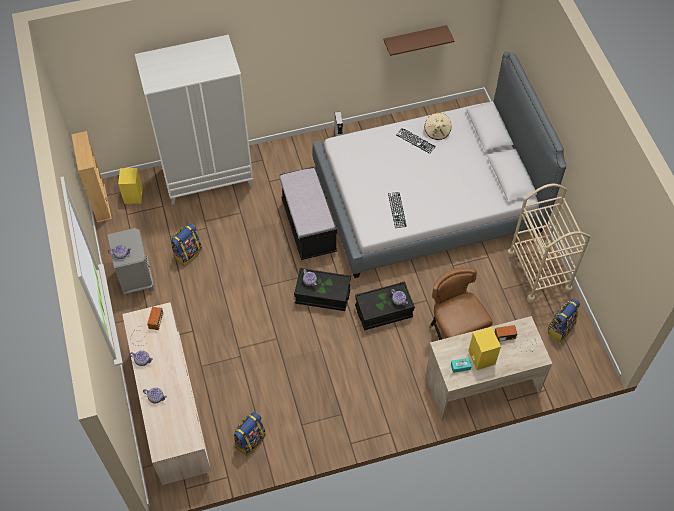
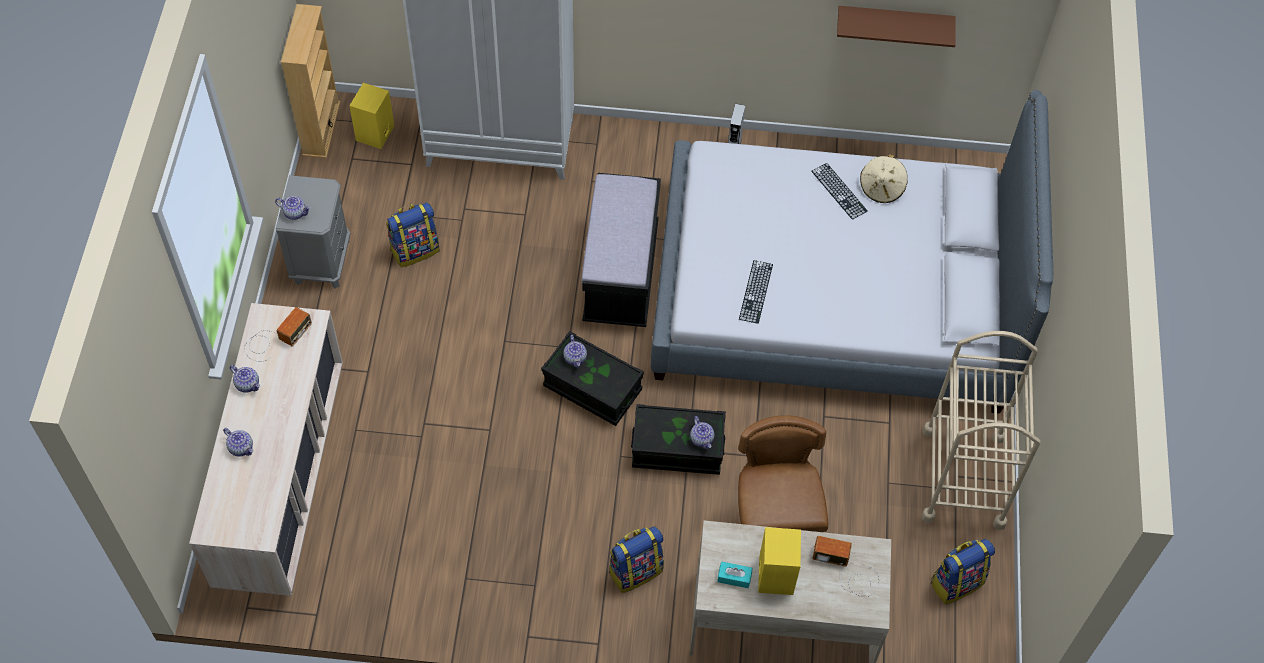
camera: 20 degrees right, 0 degrees up
(250, 440) = (376, 572): backpack -> backpack (635, 570)

